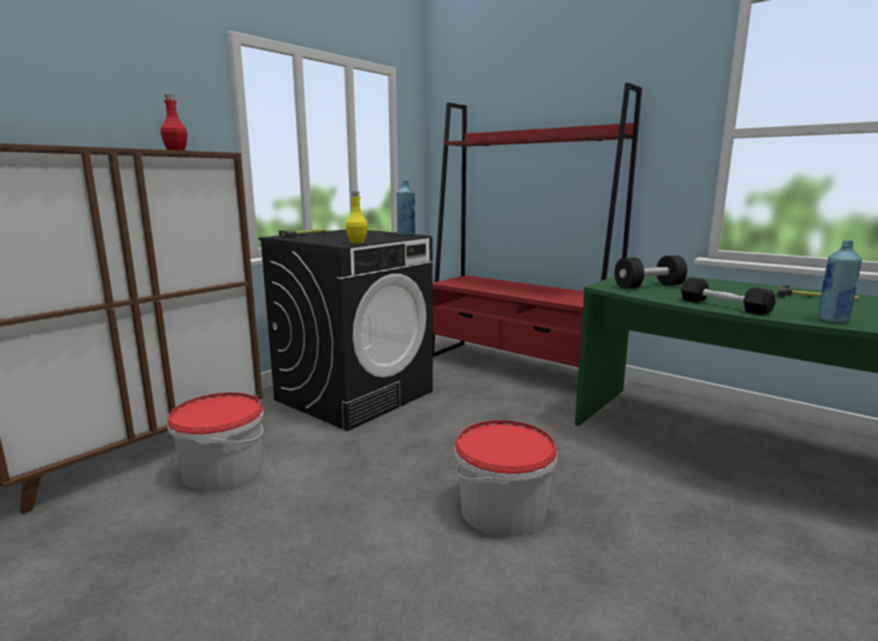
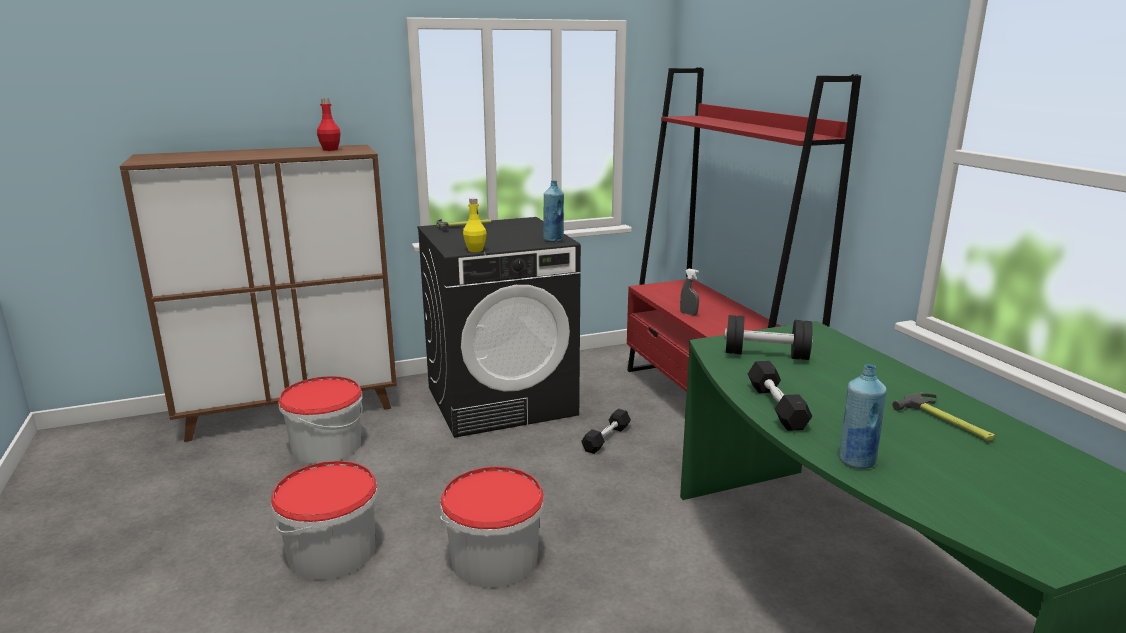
camera: 30 degrees right, 5 degrees up
(344, 558) = (332, 551): none -> bucket
(473, 401) = (606, 438): none -> black dumbbell
(503, 291) = (688, 314): none -> grey spray bottle

